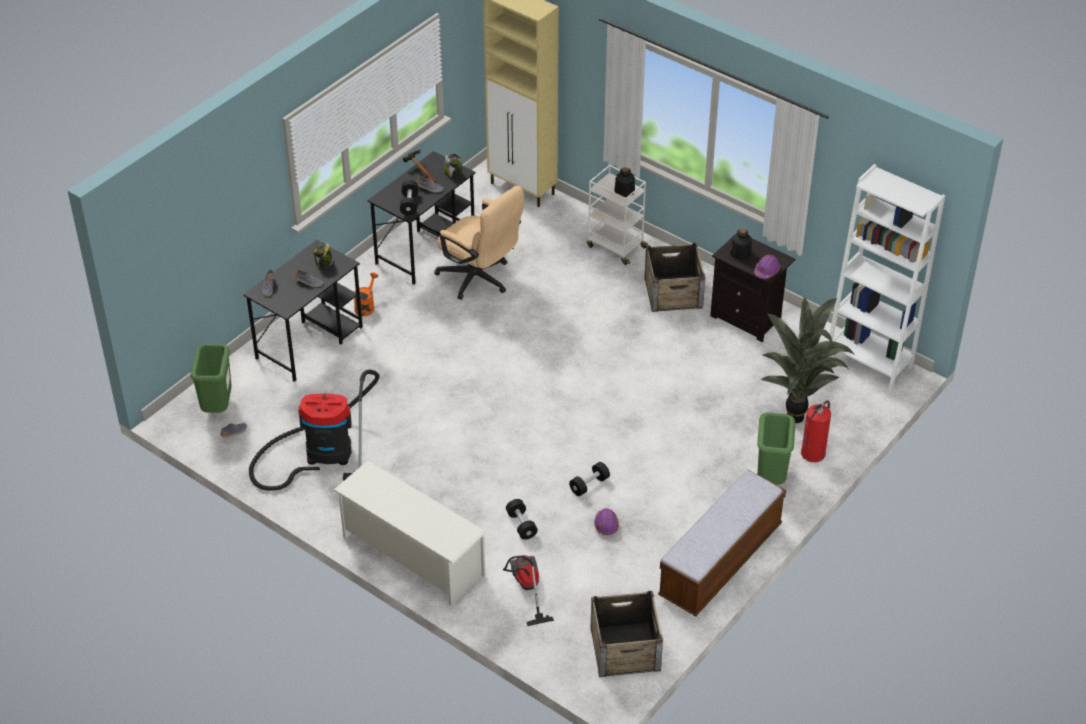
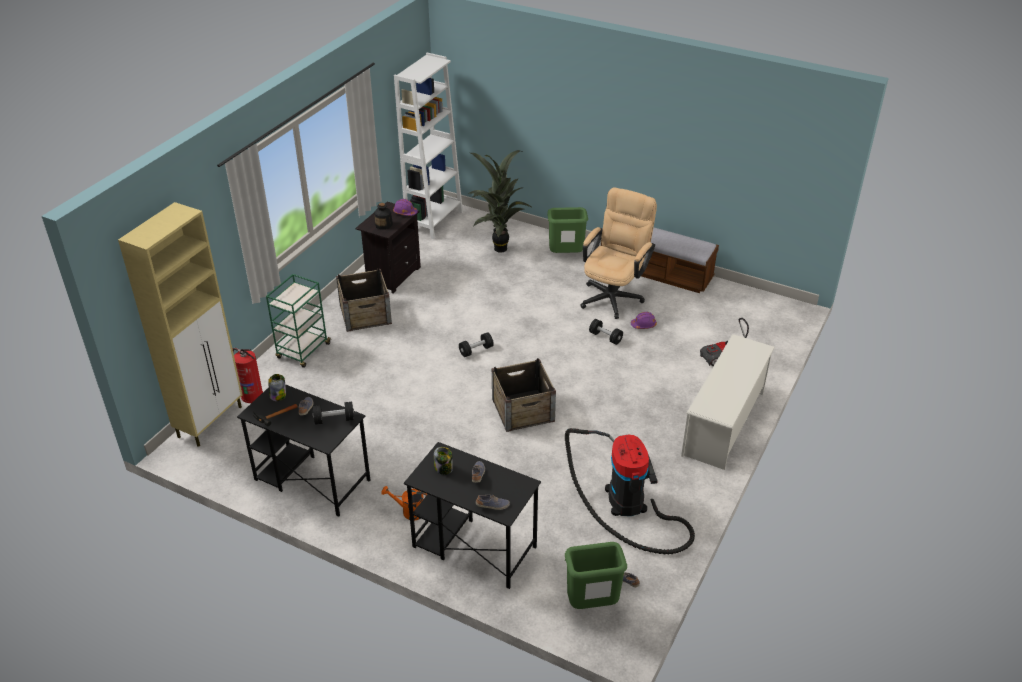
camera: 100 degrees left, 5 degrees down
(480, 280) = (358, 433): beige office chair -> beige office chair (614, 295)
(521, 525) = (663, 367): black dumbbell -> black dumbbell (476, 350)
(615, 246) = (303, 351): white cart -> green cart
(624, 191) = (297, 292): bottle -> none
(625, 649) = (755, 306): crate -> crate (523, 410)
(813, 453) = (534, 240): fire extinguisher -> fire extinguisher (251, 395)

